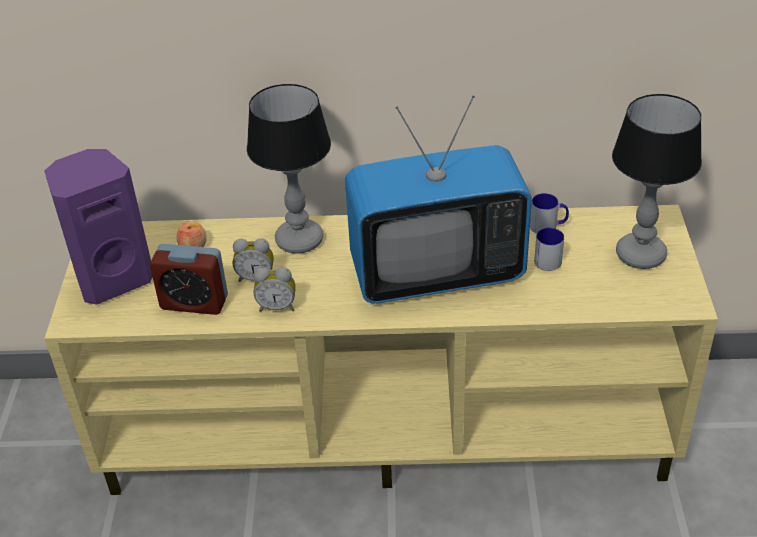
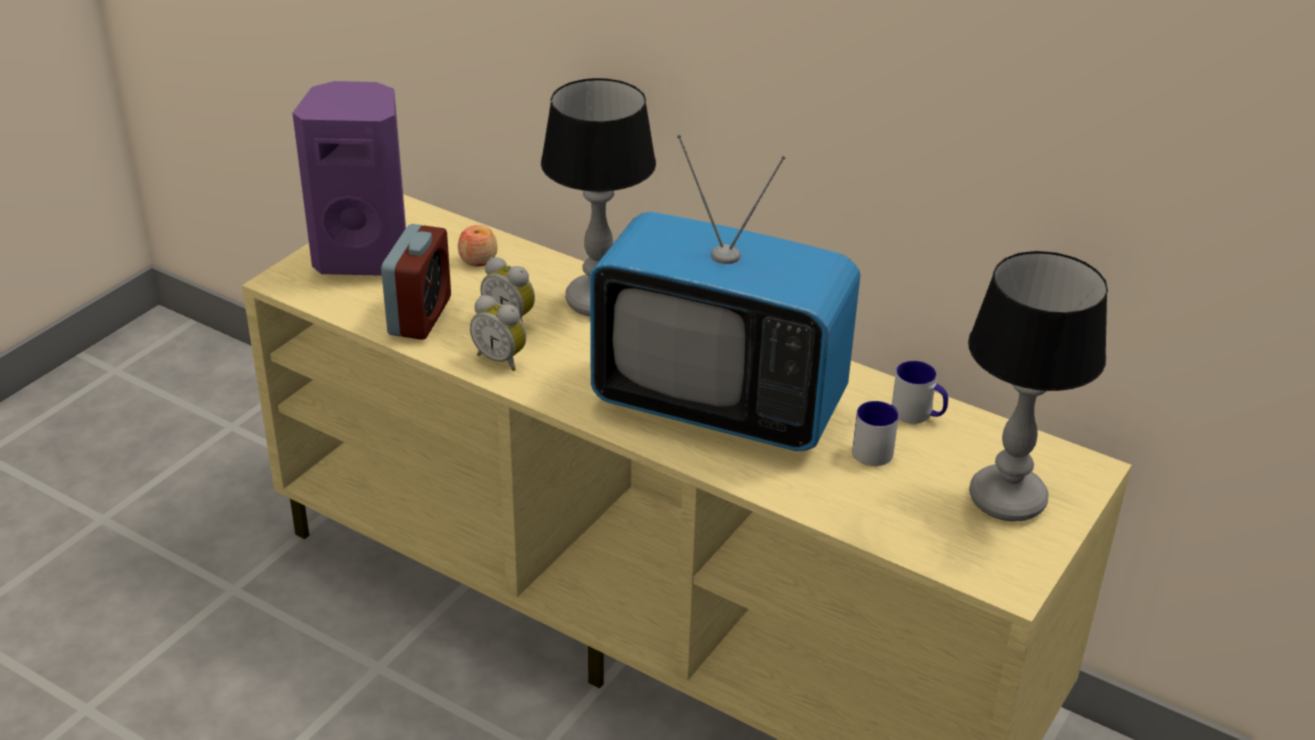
camera: 30 degrees right, 5 degrees down
(194, 303) = (420, 316): alarm clock -> alarm clock turned 120 degrees counterclockwise

